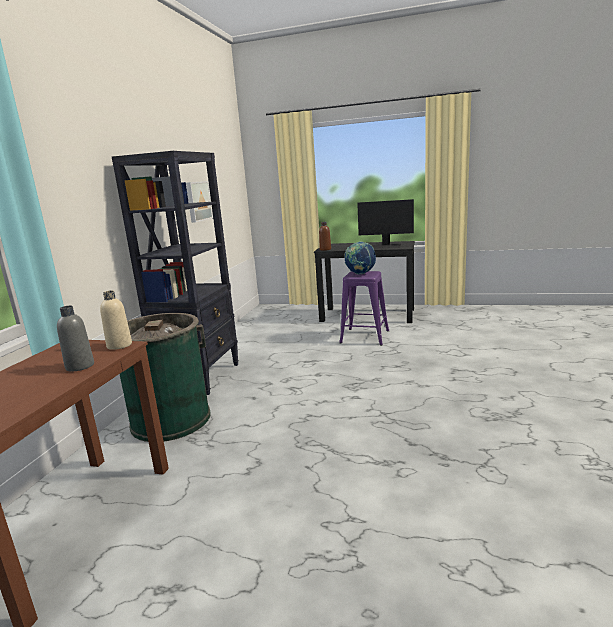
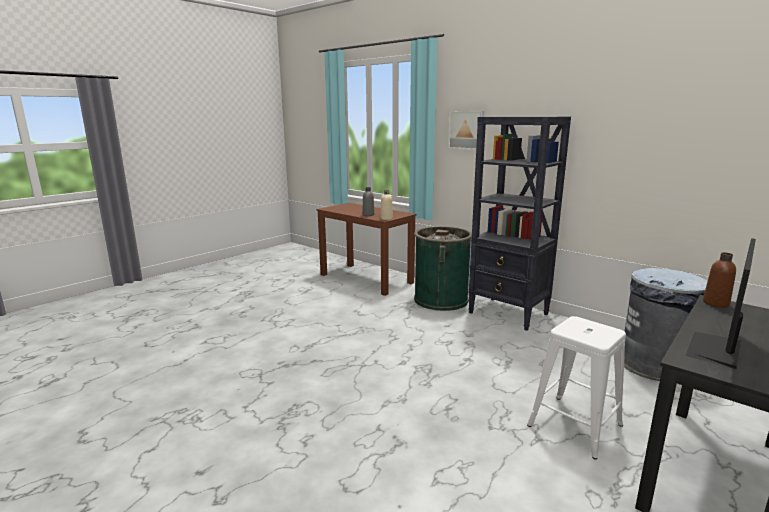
camera: 115 degrees right, 0 degrees up
(197, 201) = (648, 168): picture -> picture (467, 130)
(268, 328) = (654, 366): none -> grey trash can
(360, 274) = (590, 330): globe -> none
(364, 336) = (575, 425): purple stool -> white stool

